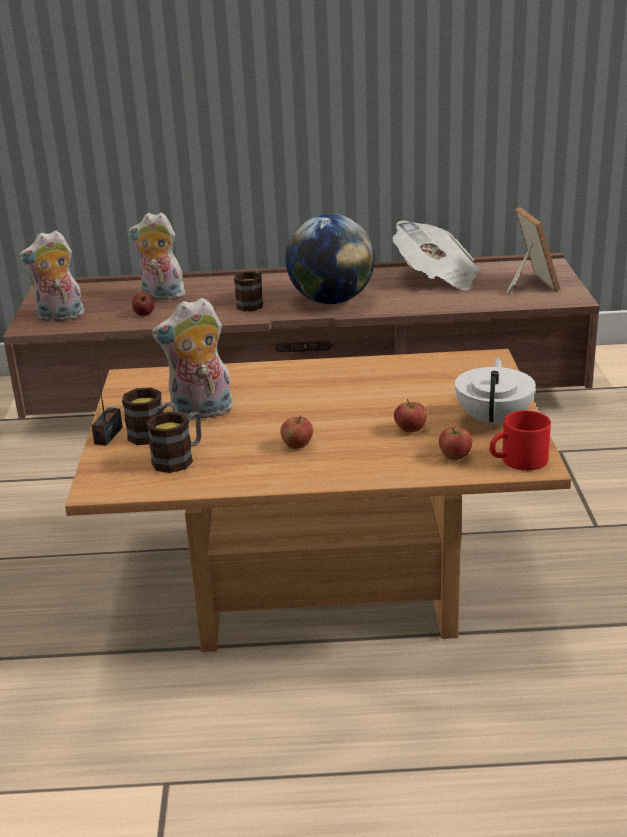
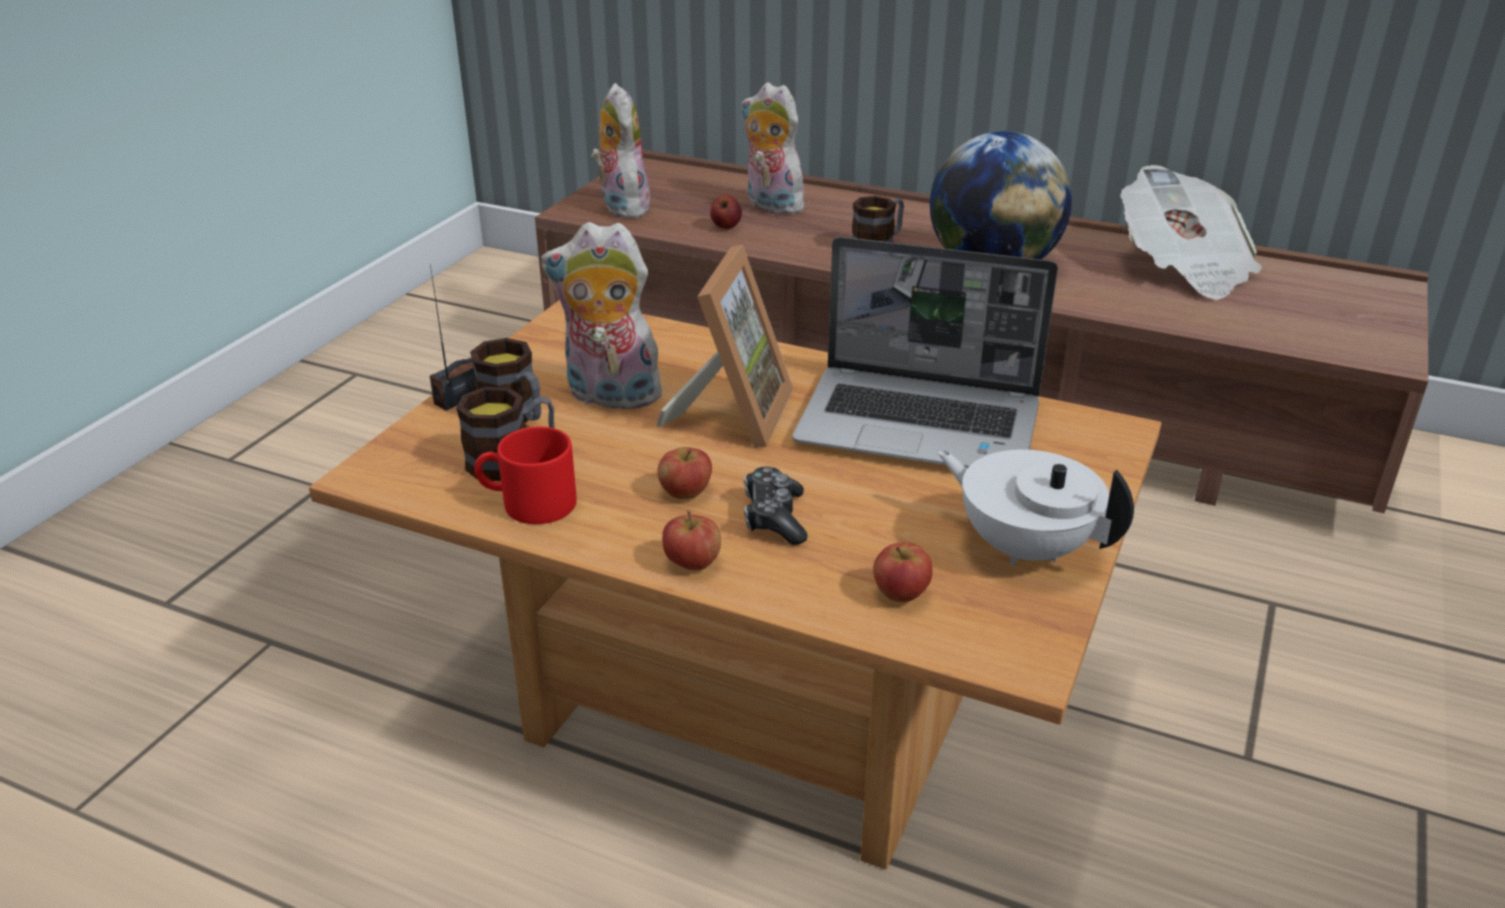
camera: 25 degrees right, 5 degrees up
(60, 317) = (621, 207): plush toy -> plush toy turned 60 degrees clockwise
(357, 443) = (774, 517): none -> game controller
(391, 380) = (922, 424): none -> laptop
(410, 430) = (874, 521): apple -> apple (692, 564)
(494, 420) = (1024, 547): white teapot -> white teapot turned 90 degrees counterclockwise
(518, 461) = (997, 641): red mug -> red mug (527, 504)
(528, 284) = (1328, 314): picture frame -> picture frame (732, 413)

